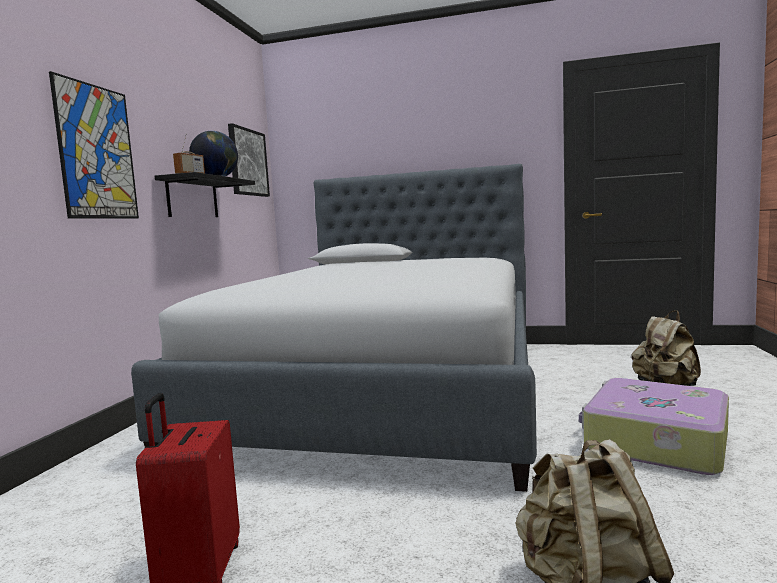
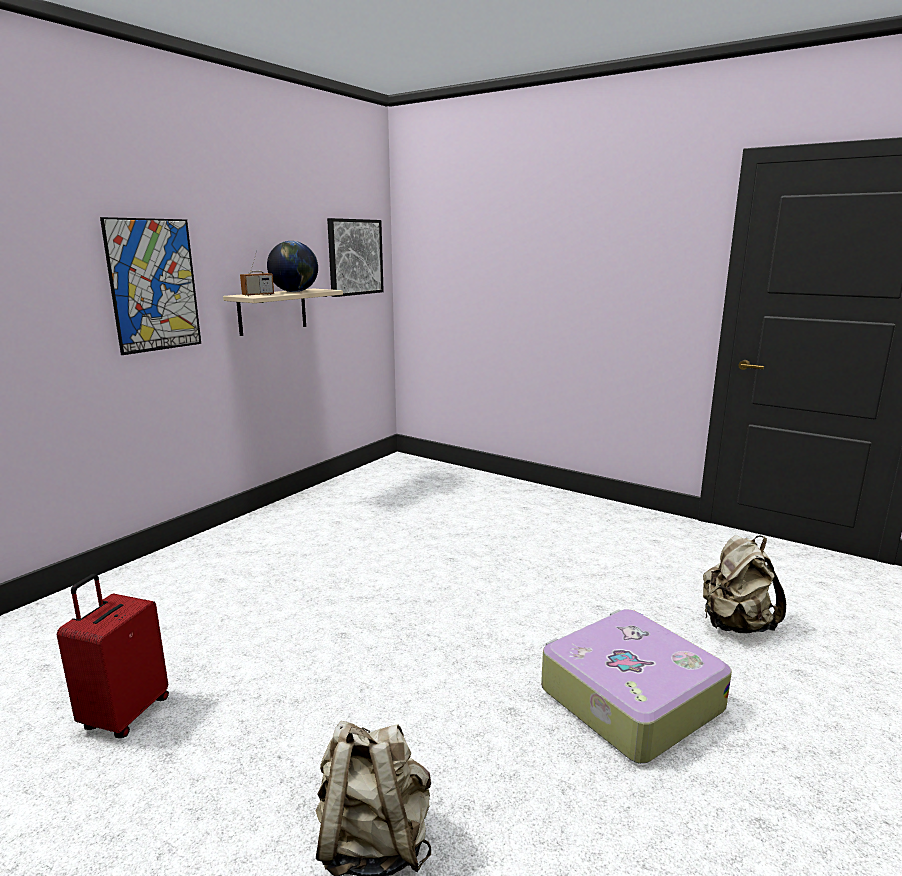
camera: 20 degrees right, 10 degrees up
(192, 198) = (272, 311): black shelf -> beige shelf
(388, 388) = (436, 545): bed -> none

